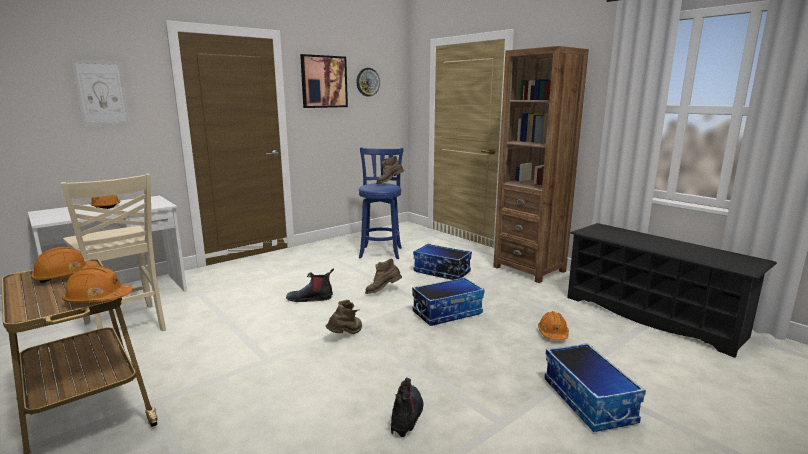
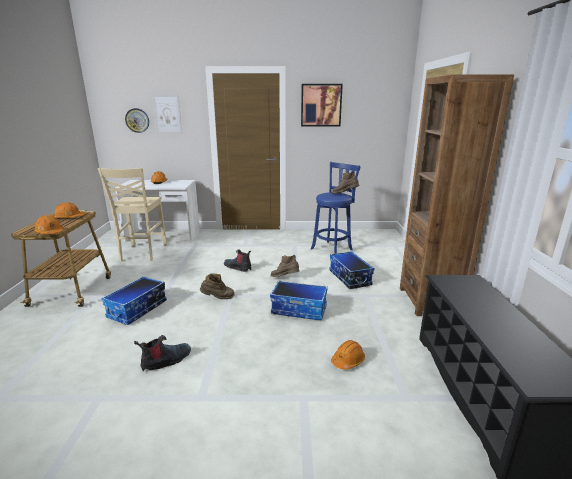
camera: 40 degrees right, 5 degrees up
(367, 82) = (364, 105): wall clock -> wall clock (137, 120)
(589, 401) = (278, 422): storage box -> storage box (137, 309)

